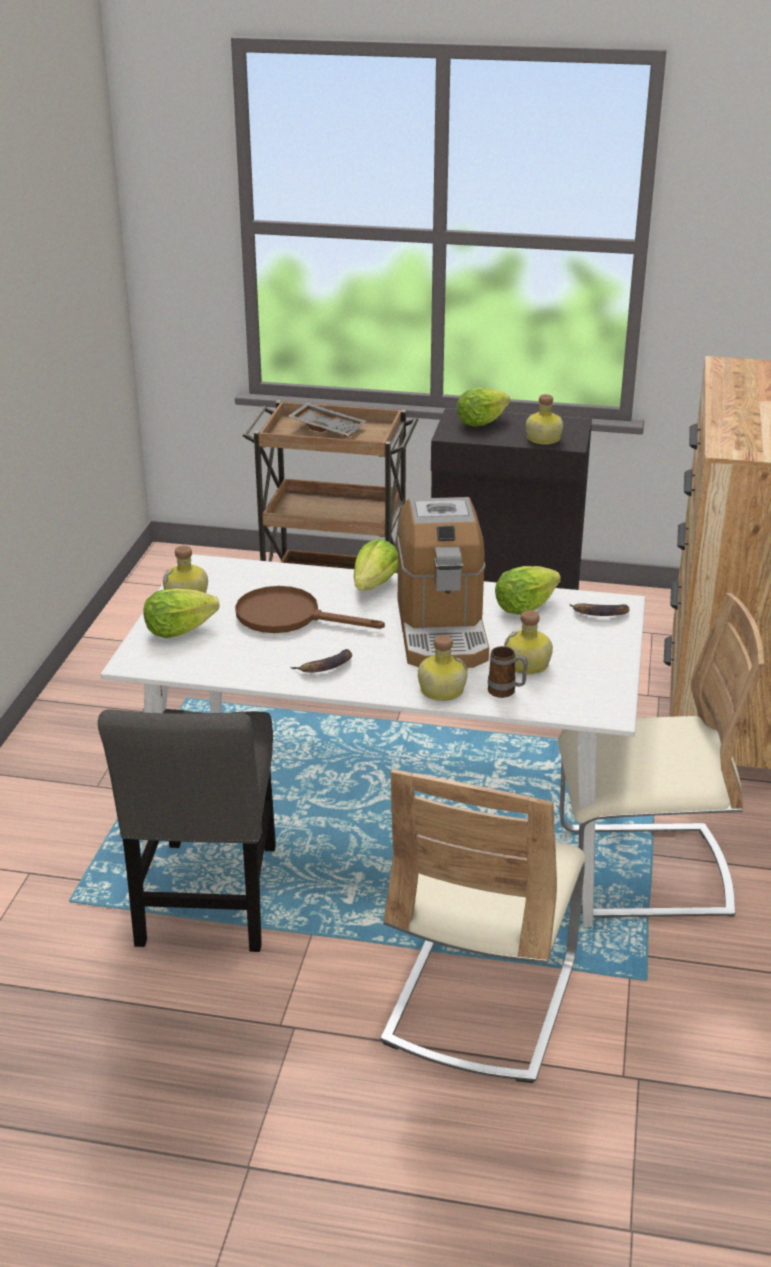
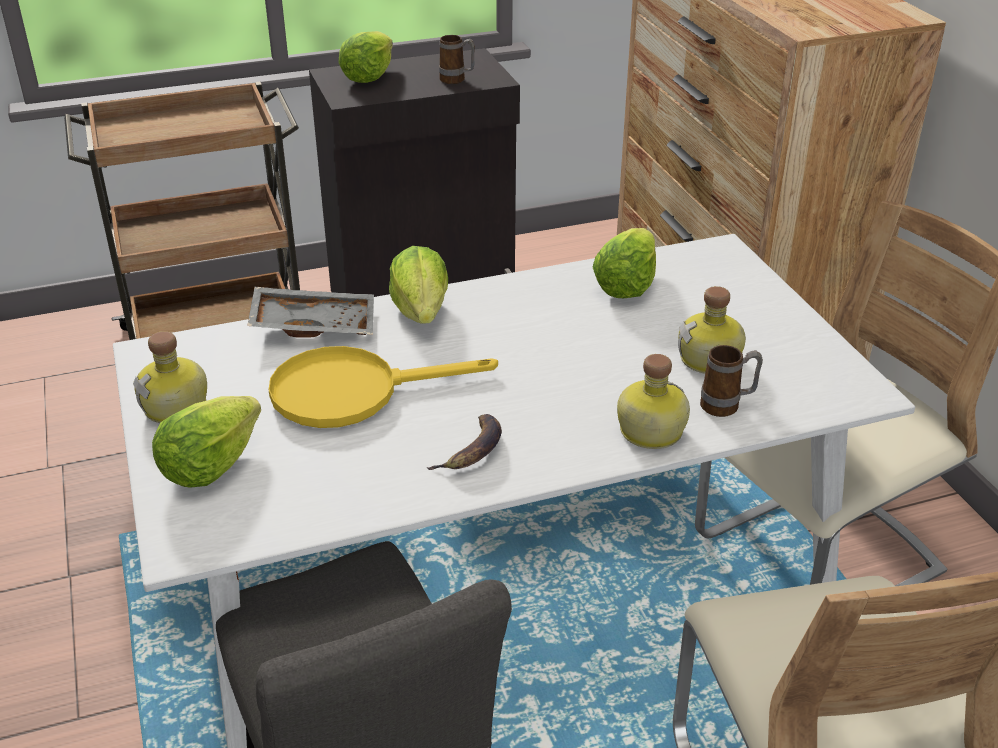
camera: 30 degrees left, 5 degrees up
(289, 617) = (353, 391): brown frying pan -> yellow frying pan
(328, 428) = (172, 124): grey tray -> grey tray (314, 324)
(441, 630) = (564, 346): coffee machine -> none
(542, 439) = (457, 80): bottle -> mug
(599, 614) = (714, 269): banana -> none

